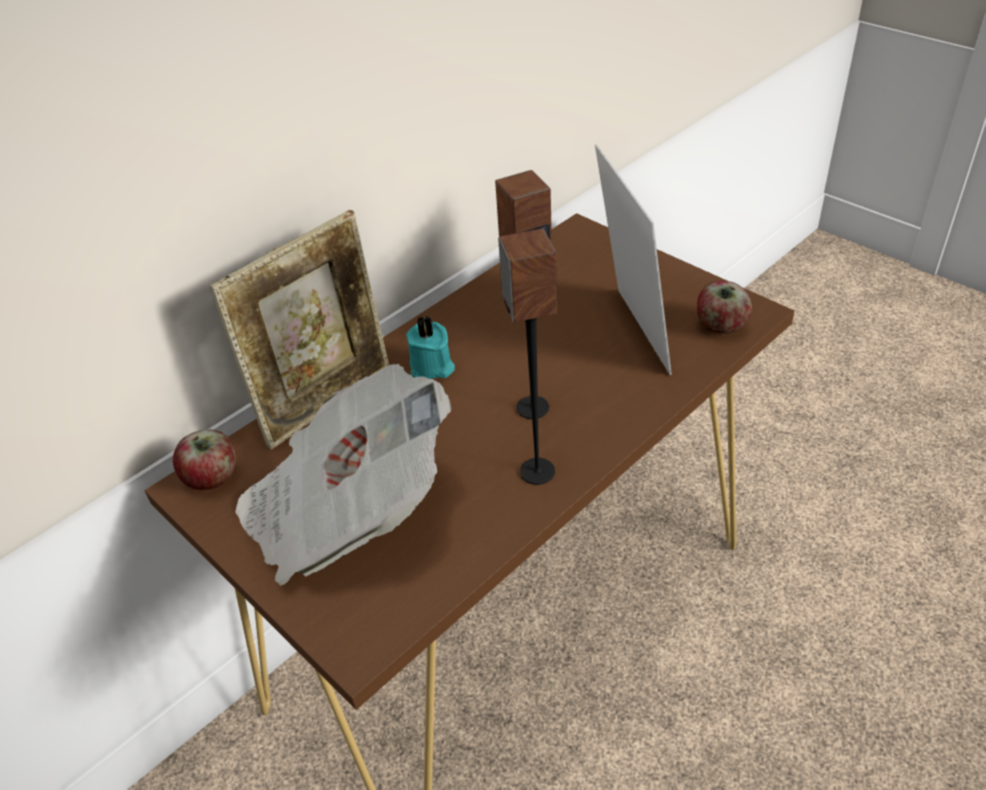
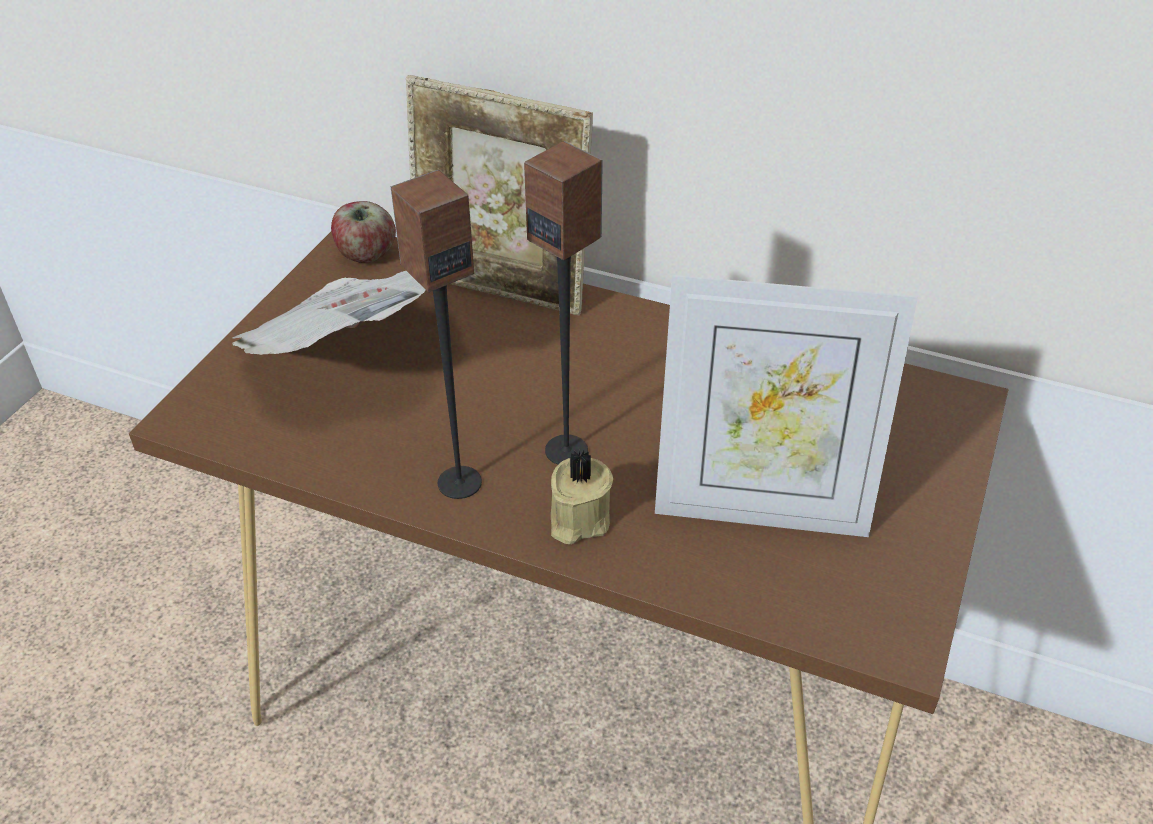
camera: 65 degrees right, 0 degrees up
(432, 367) = (597, 347): turquoise candle -> none
(603, 417) = (577, 520): none -> beige candle
(630, 333) = (761, 508): picture frame -> picture frame turned 45 degrees clockwise
(720, 326) = (836, 607): apple -> none

